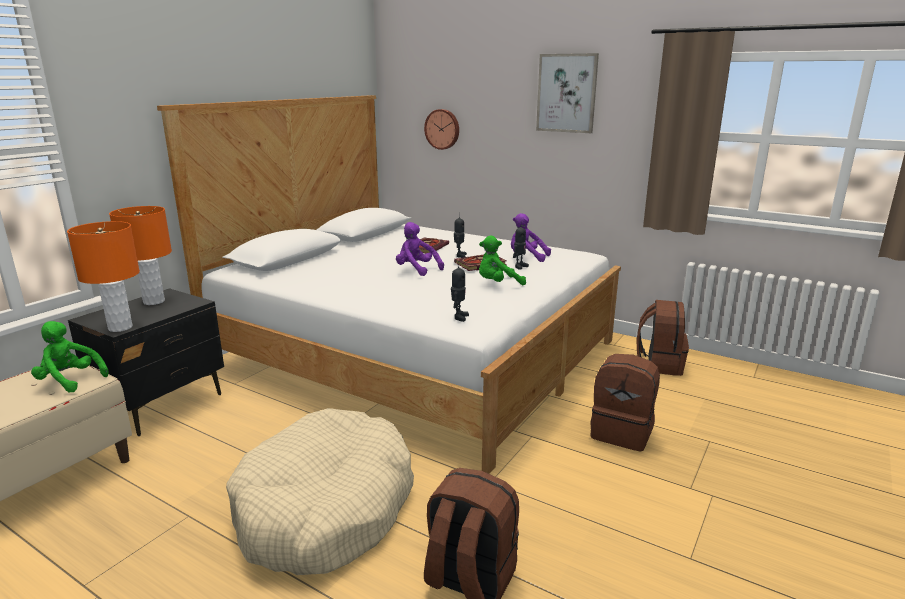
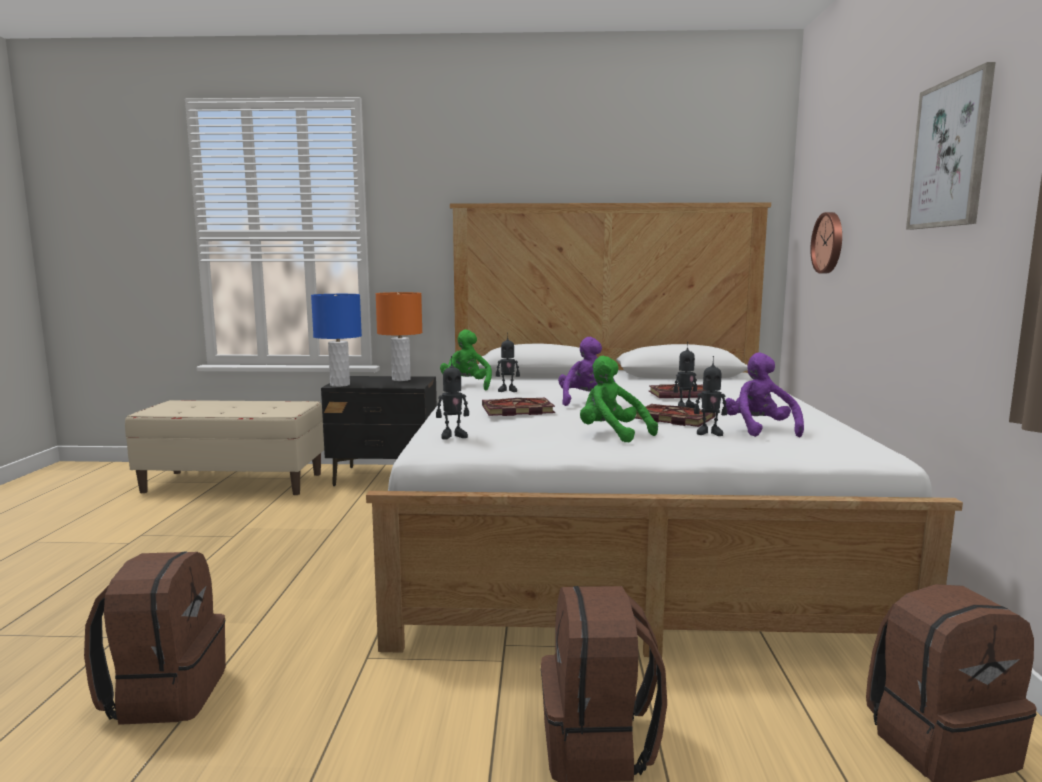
camera: 60 degrees right, 10 degrees down
(70, 381) = (281, 410): green plush toy -> green plush toy (466, 386)
(120, 327) = (340, 385): orange table lamp -> blue table lamp
(325, 508) = (266, 582): beige dog bed -> none
(331, 278) = (507, 390): none -> toy robot
(415, 289) = (516, 410): none -> book

